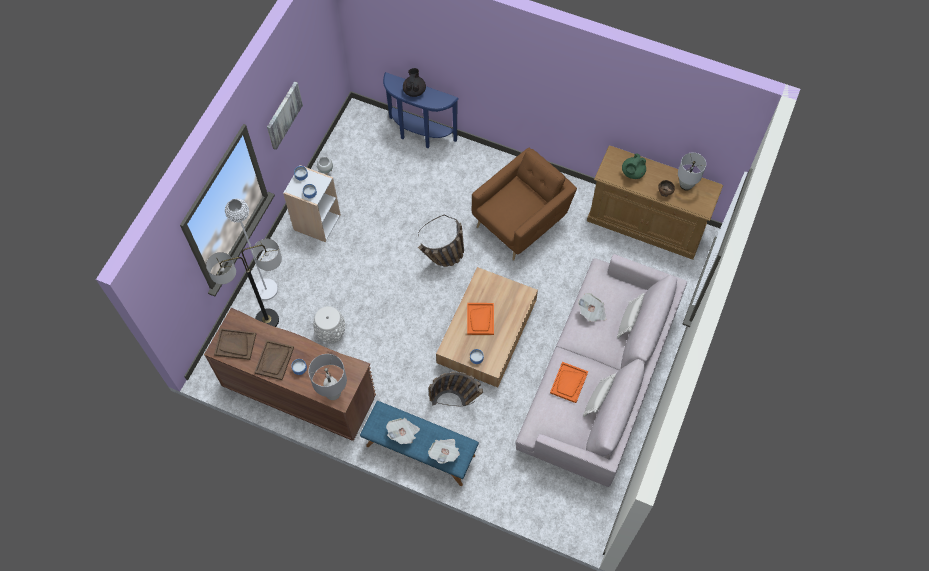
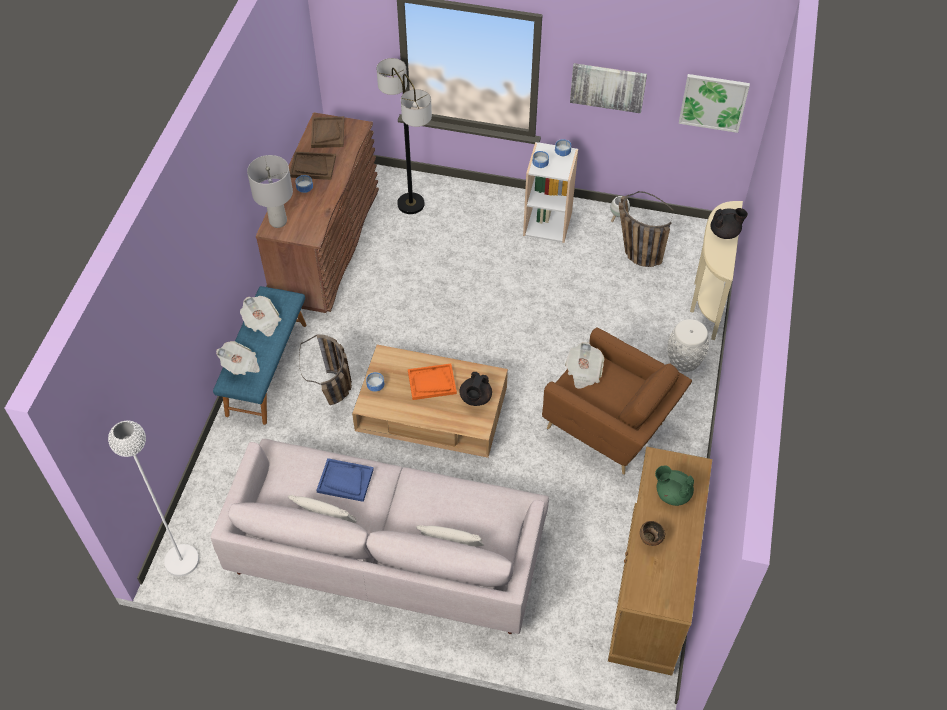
camera: 80 degrees right, 10 degrees down
(266, 290) = (448, 196): white floor lamp -> white floor lamp (181, 561)
(321, 51) = (713, 102): none -> picture
(331, 333) = (405, 262): white stool -> white stool (684, 360)
(419, 135) = (706, 300): blue console table -> beige console table
(443, 259) = (528, 352): basket -> basket (635, 251)
(500, 292) = (475, 398): none -> black teapot
(569, 383) = (345, 481): orange tray -> blue tray
(592, 312) = (456, 496): newspaper -> newspaper (583, 372)
(686, 185) = (673, 569): white table lamp -> none

